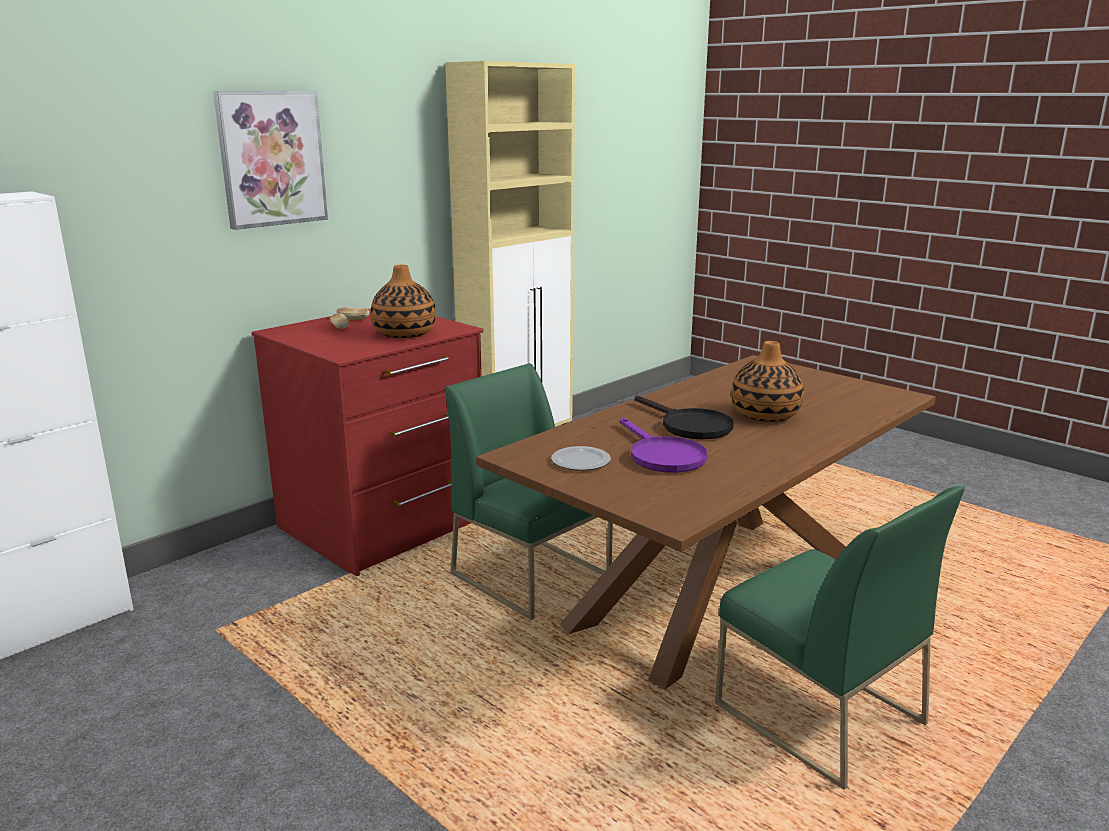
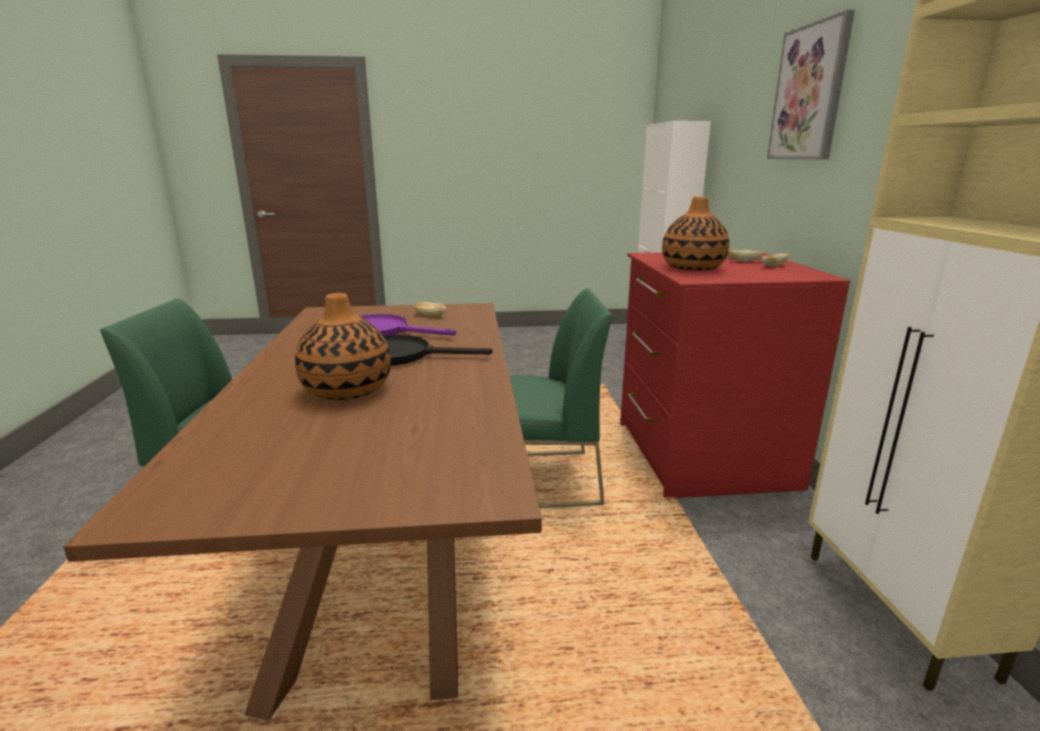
camera: 130 degrees right, 0 degrees up
(580, 461) = (430, 315): plate -> bread

